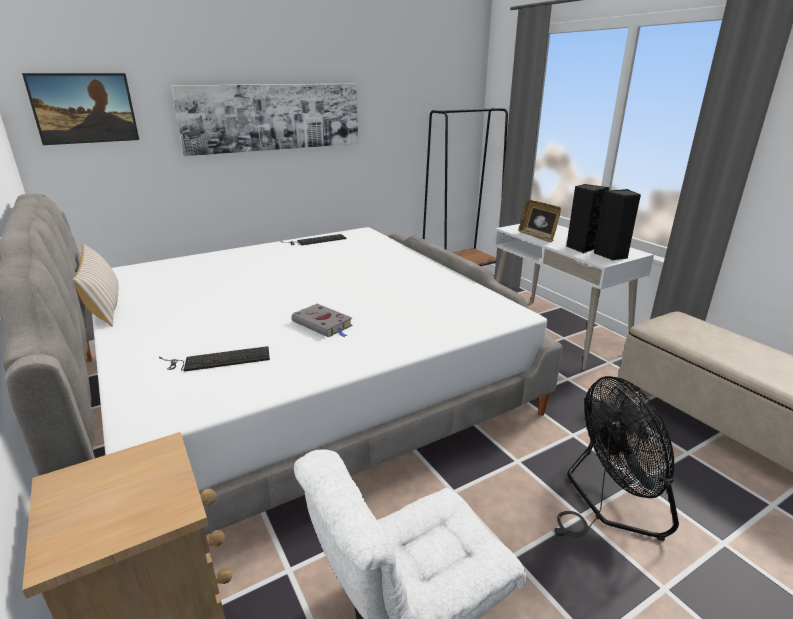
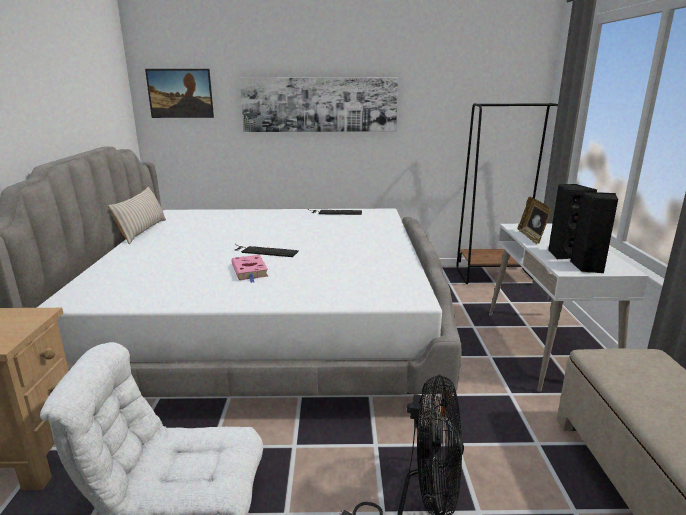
camera: 30 degrees right, 5 degrees down
(217, 360) = (153, 277): keyboard -> keyboard (264, 251)
(323, 324) = (250, 271): grey book -> pink book

